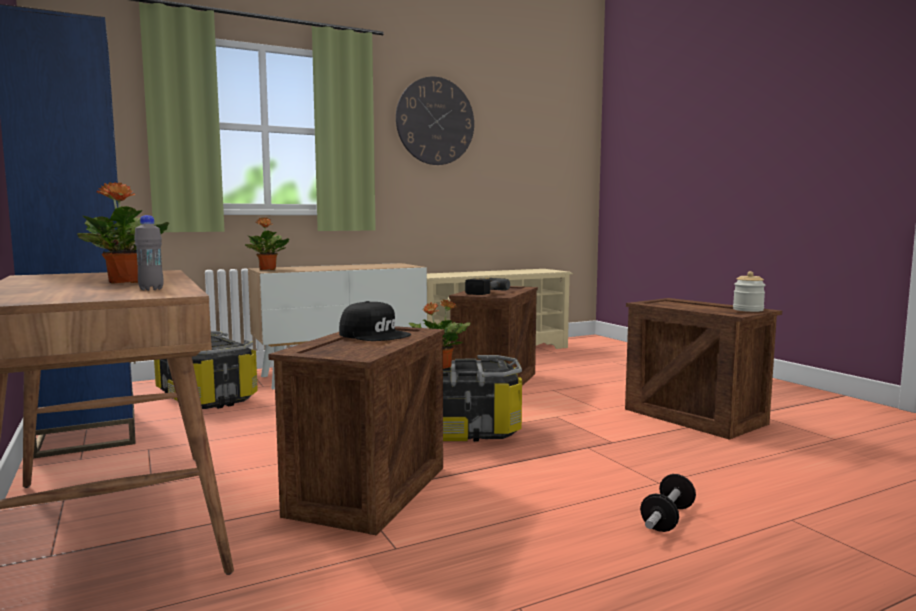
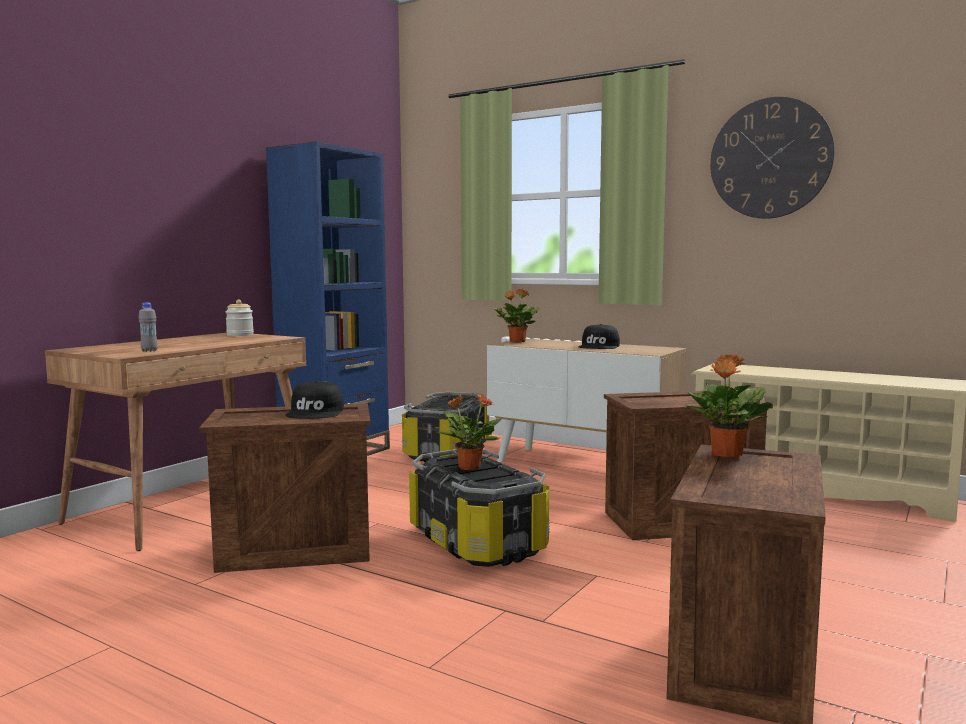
camera: 60 degrees right, 0 degrees up
(125, 282) = (193, 344): potted plant -> potted plant (726, 455)
(351, 266) = (599, 346): none -> black cap
(481, 292) = (654, 397): power drill -> none
(667, 519) = (323, 685): dumbbell -> none
(748, 310) = (771, 498): jar -> jar (240, 335)

